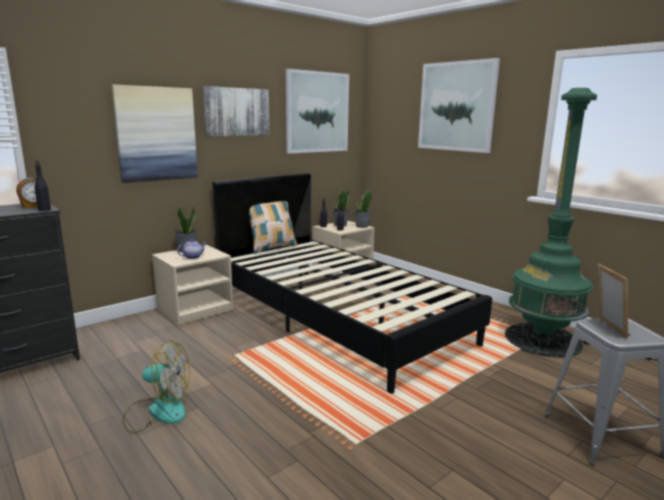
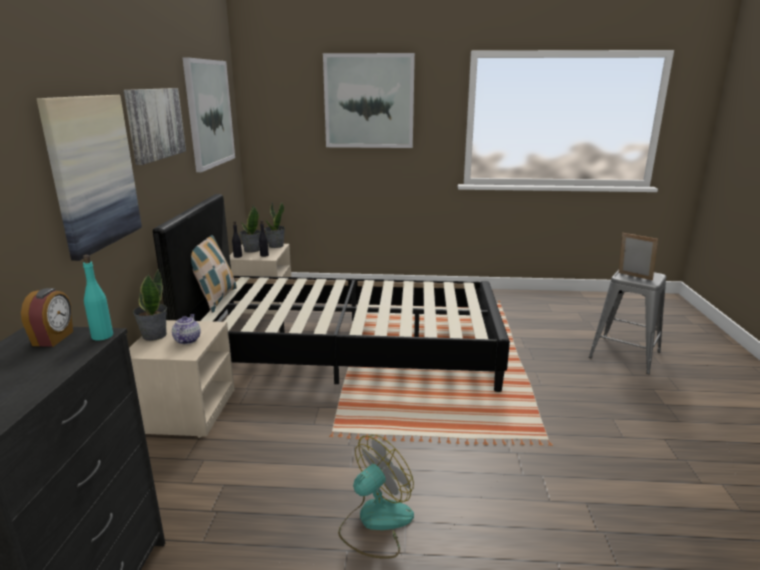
camera: 45 degrees left, 5 degrees up
(44, 210) = (102, 336): black bottle -> turquoise bottle
(542, 339) = (505, 305): green floor lamp -> none

